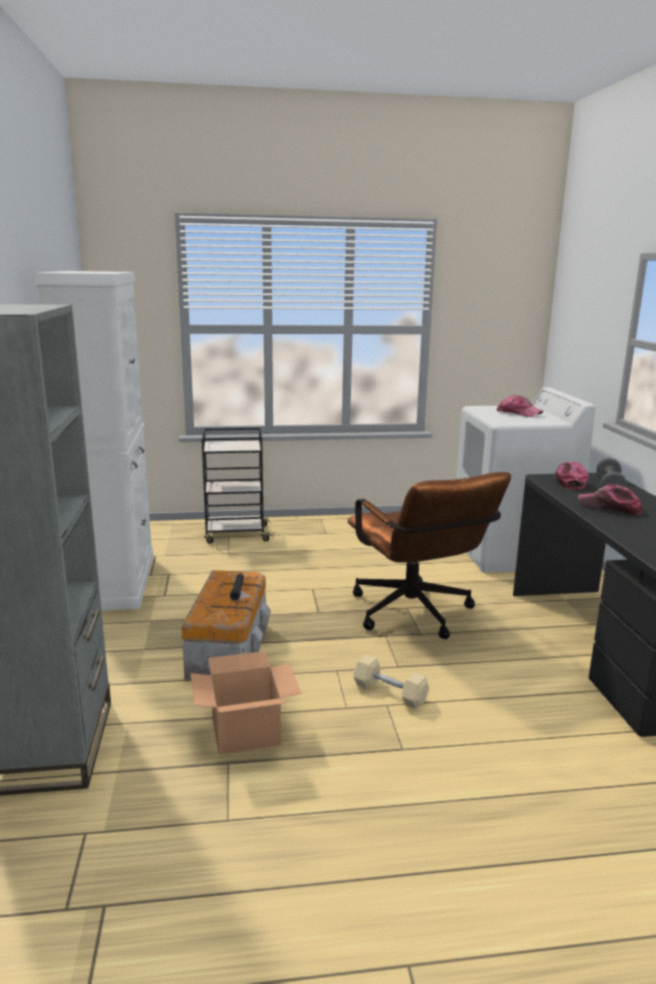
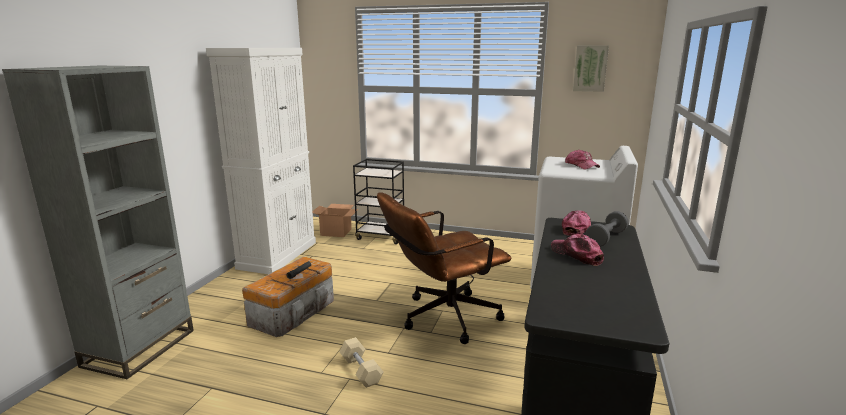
camera: 25 degrees right, 0 degrees up
(244, 732) = (242, 370): cardboard box -> cardboard box (335, 232)
(416, 616) = (442, 318): brown office chair -> brown office chair turned 60 degrees clockwise
(483, 299) = (590, 68): none -> picture

